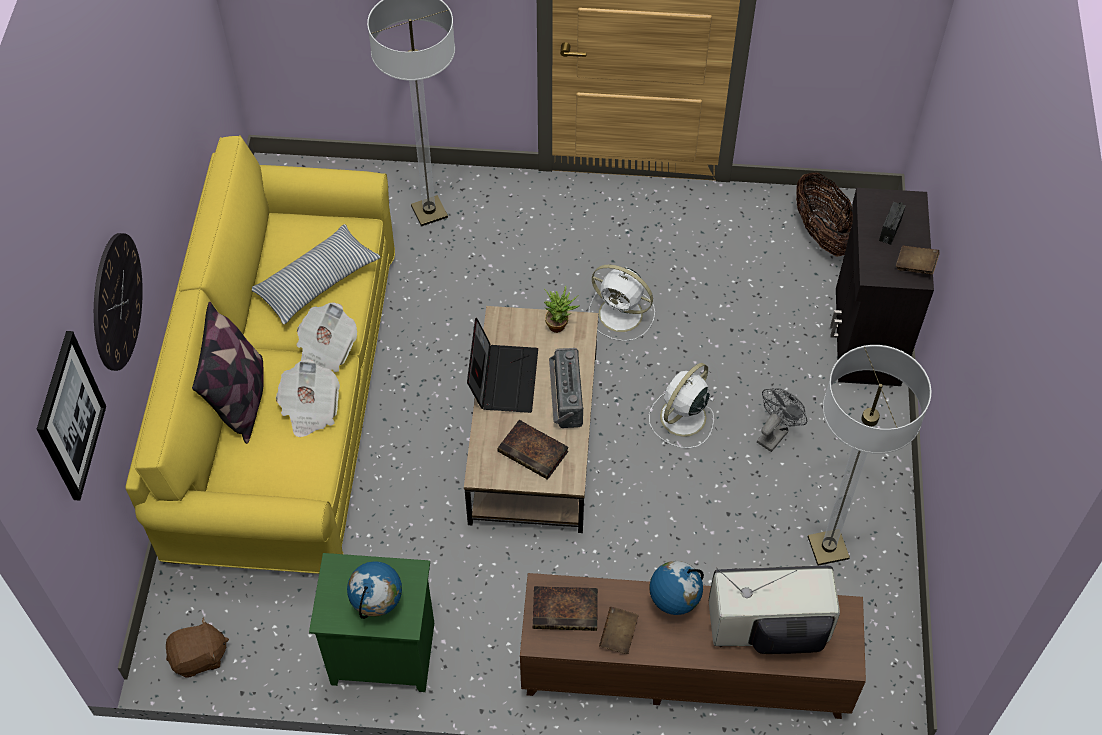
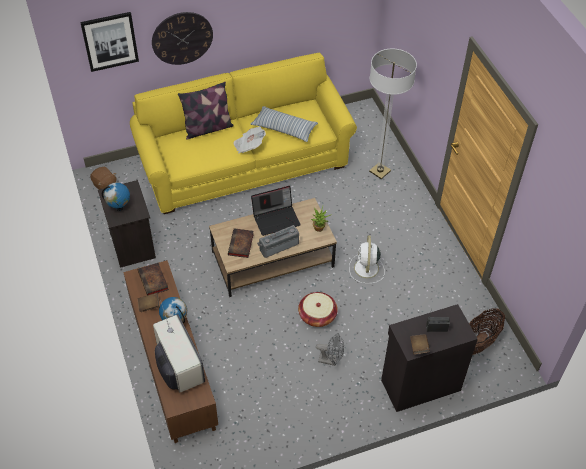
camera: 65 degrees right, 5 degrees down
(310, 409) = (214, 152): newspaper -> none
(381, 655) = (131, 245): green nightstand -> black nightstand
(681, 418) = (317, 315): white fan -> basket
(828, 548) = (272, 407): floor lamp -> none

